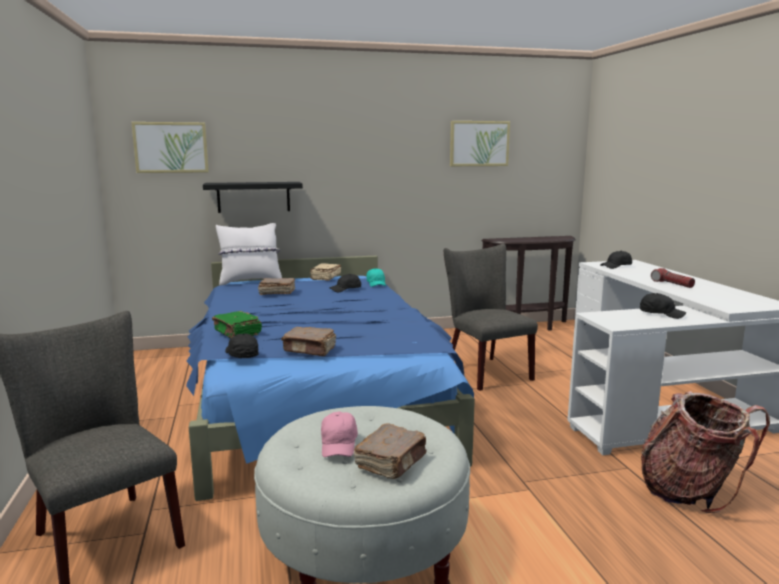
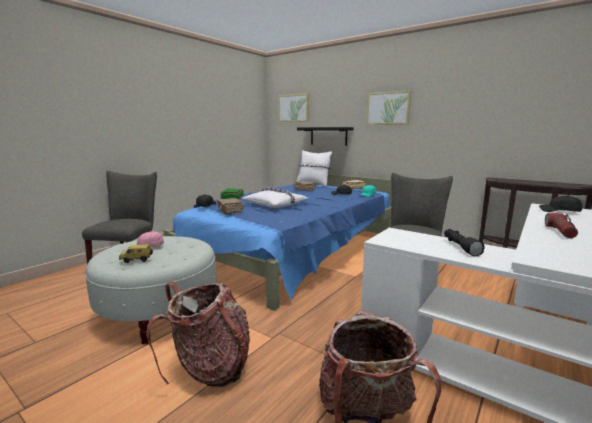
camera: 50 degrees right, 0 degrees up
(326, 324) = (276, 204): none -> white pillow
(392, 462) = (136, 260): brown book -> toy car
(479, 143) = (492, 95): picture -> picture (388, 108)
(554, 547) = (210, 367): none -> backpack
(661, 314) = (460, 247): black cap -> black flashlight

